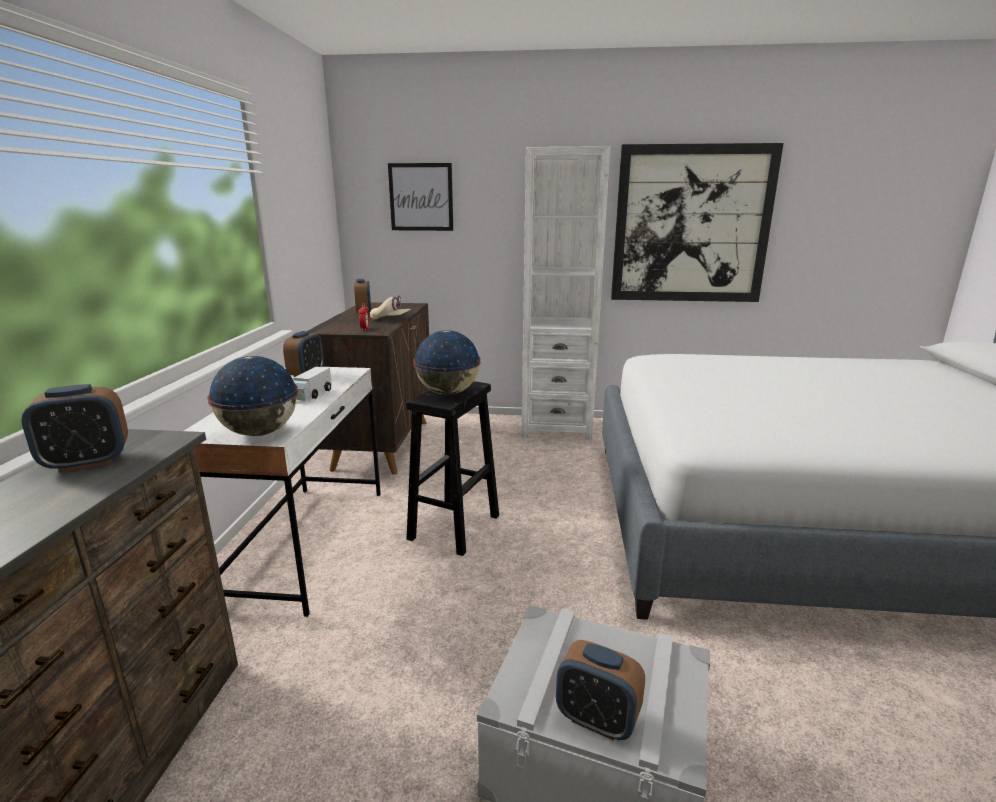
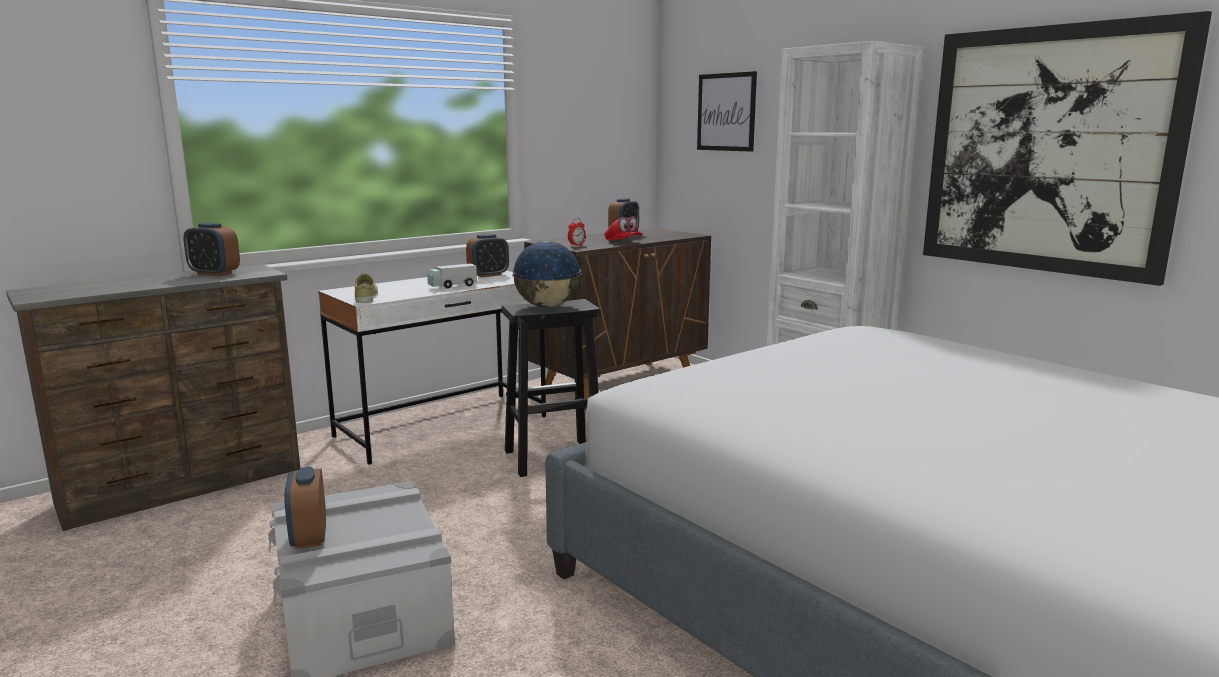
camera: 45 degrees right, 5 degrees down
(260, 433) = (365, 297): globe -> beige shoe
(390, 319) = (623, 242): beige cap -> red cap

